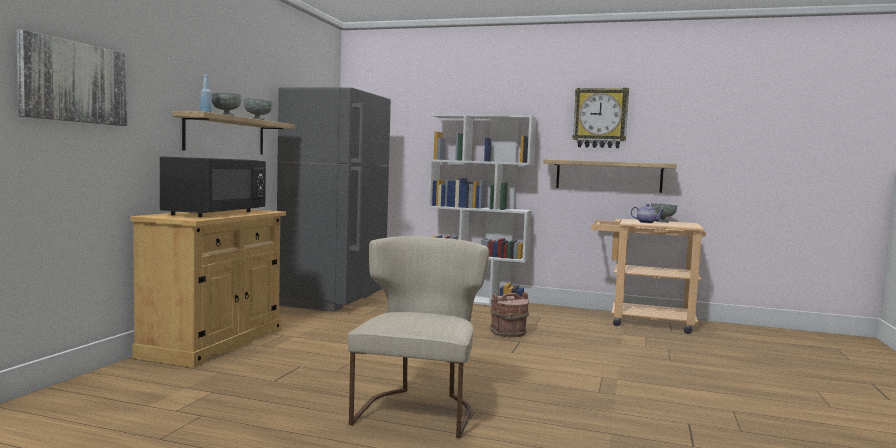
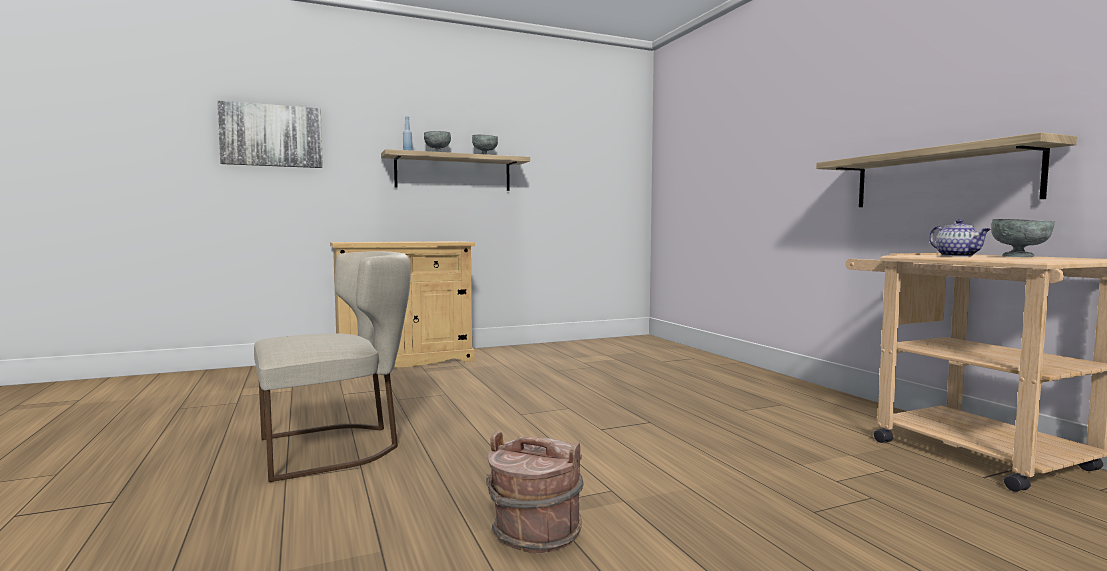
camera: 50 degrees right, 0 degrees up
(215, 213) = (398, 241): black microwave -> none
(334, 300) = (594, 347): grey fridge -> none
(476, 300) = (752, 371): white bookcase -> none
(508, 333) = (669, 410): brown bucket -> brown bucket (535, 533)
(600, 118) = (927, 77): wall clock -> none

